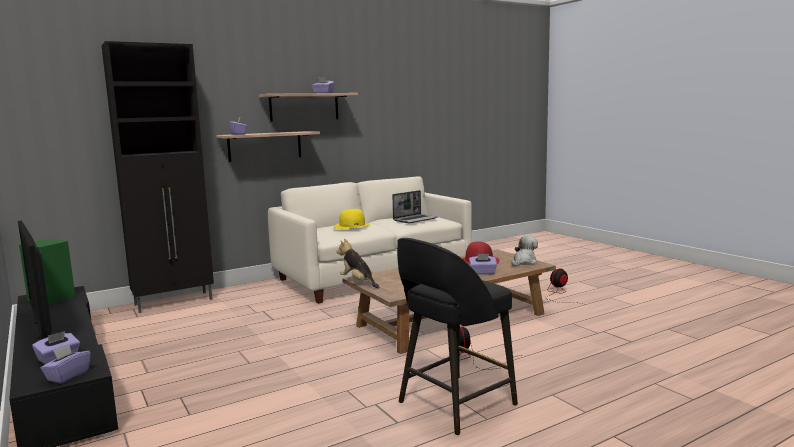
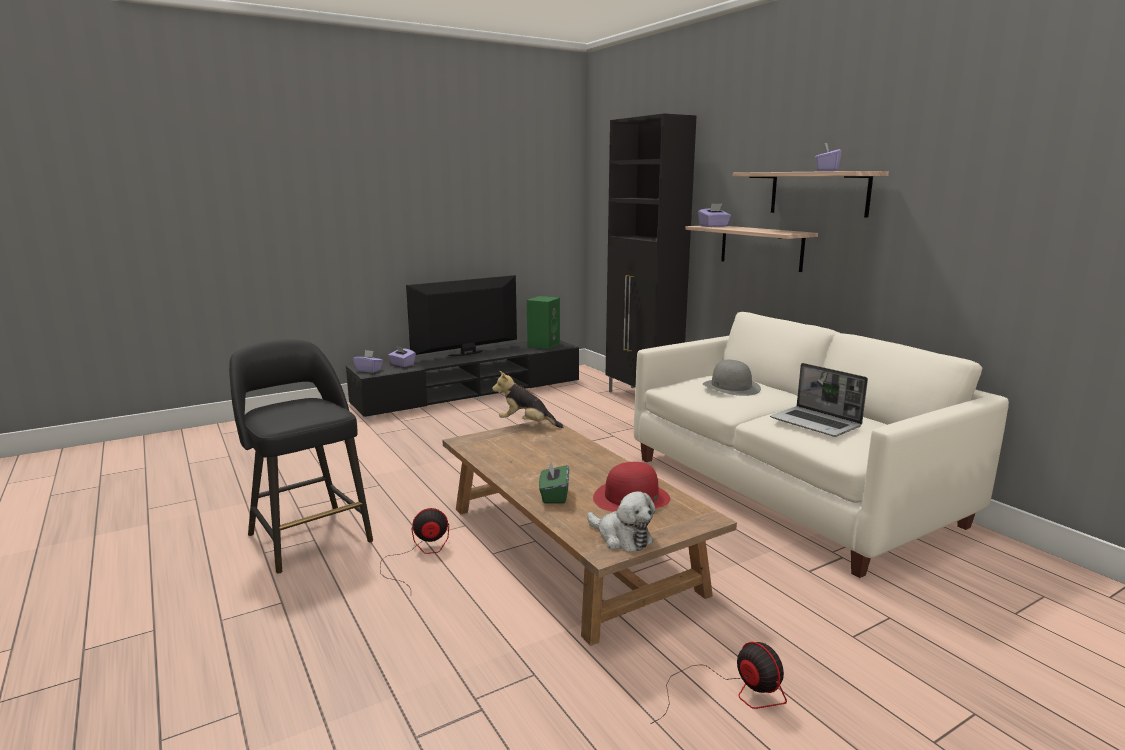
camera: 90 degrees right, 5 degrees up
(352, 226) = (731, 387): yellow hat -> grey hat
(358, 282) = (526, 424): plush toy -> plush toy turned 120 degrees counterclockwise
(482, 273) = (554, 496): purple tissue box -> green tissue box

